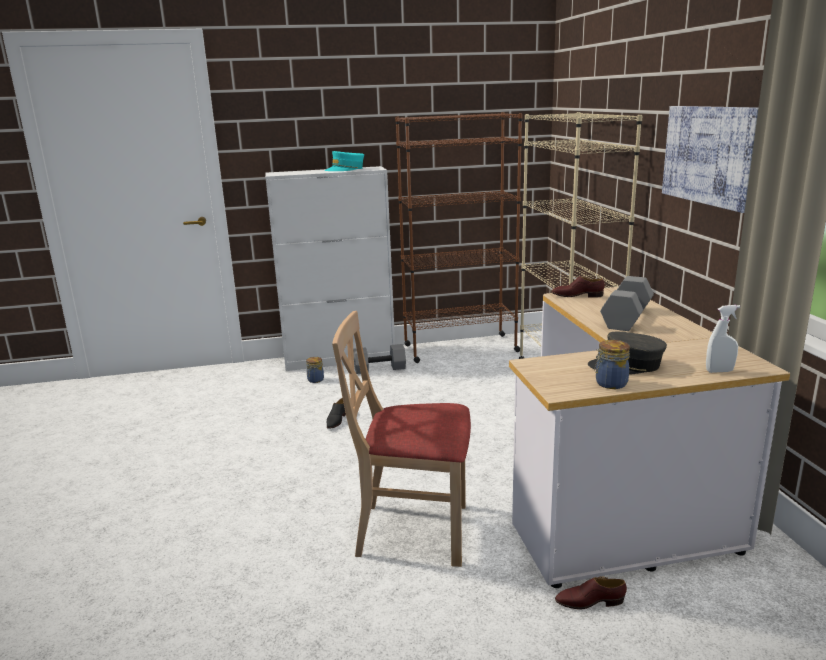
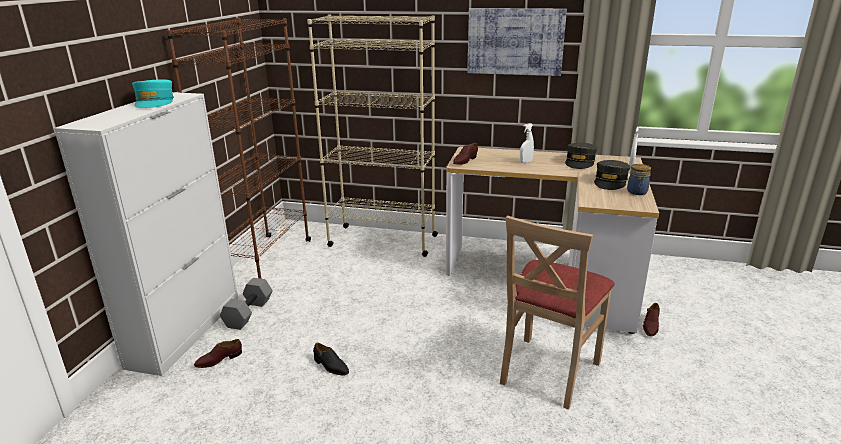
camera: 65 degrees left, 5 degrees up
(315, 380) = (219, 360): jar -> brown shoe
(625, 318) = (526, 162): grey dumbbell -> white spray bottle
(680, 341) = (580, 162): none -> grey cap

